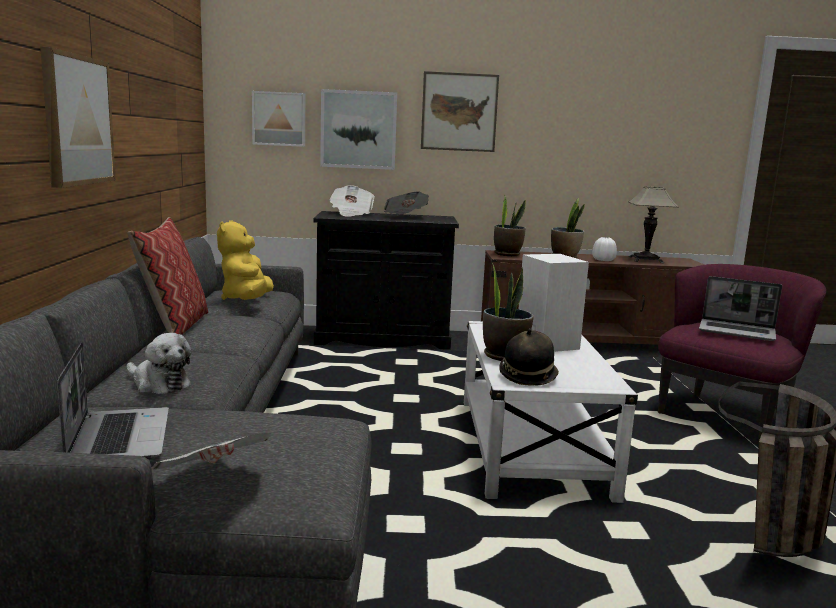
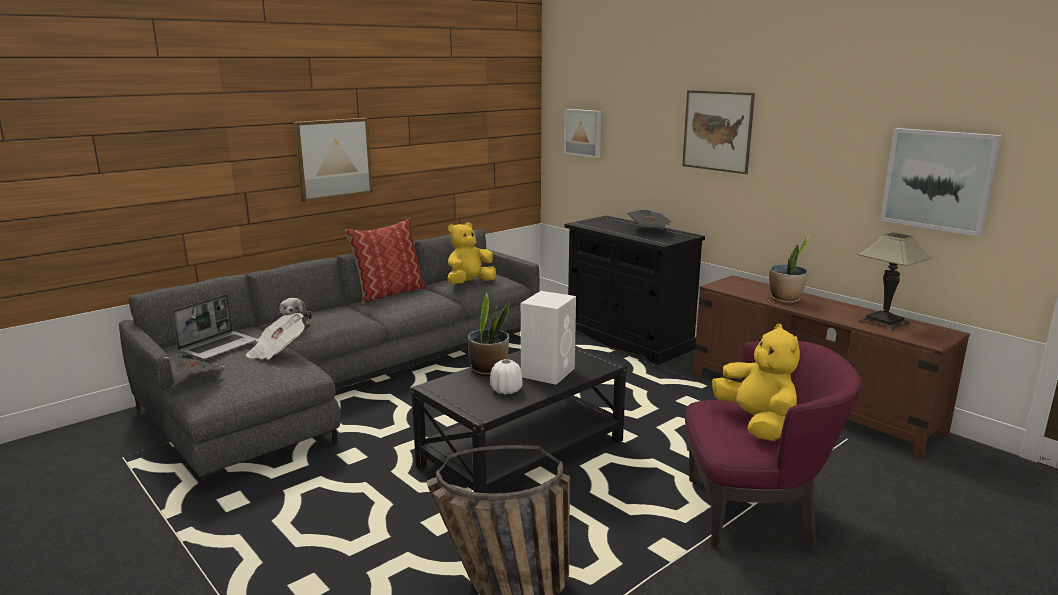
camera: 50 degrees right, 5 degrees up
(351, 214) = (613, 222): newspaper -> newspaper (277, 351)
(358, 130) = (637, 144): picture -> picture (938, 180)
(507, 254) = (734, 284): potted plant -> none
(527, 376) = (453, 387): hat -> none
(531, 446) = (522, 454): white coffee table -> black coffee table
(603, 260) = (821, 311): white vase -> white vase (506, 390)
(738, 331) = (756, 423): laptop -> yellow plush toy

